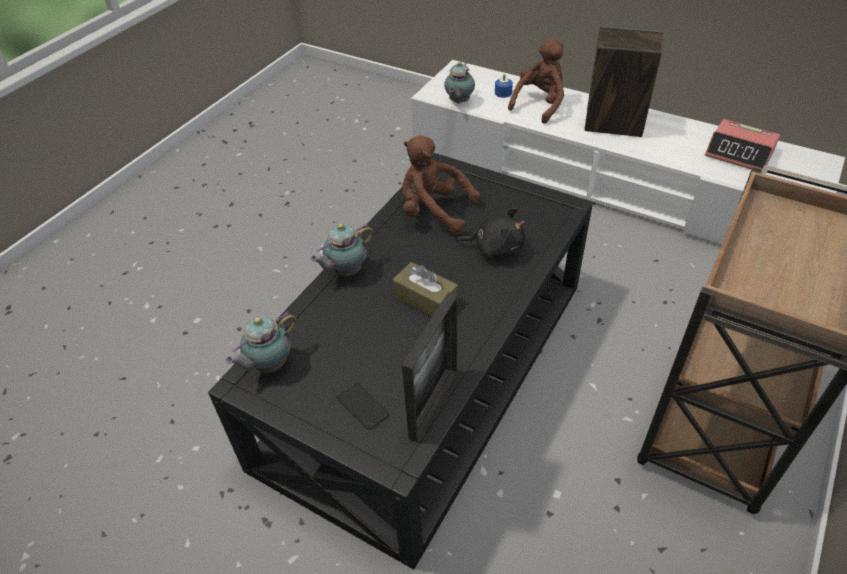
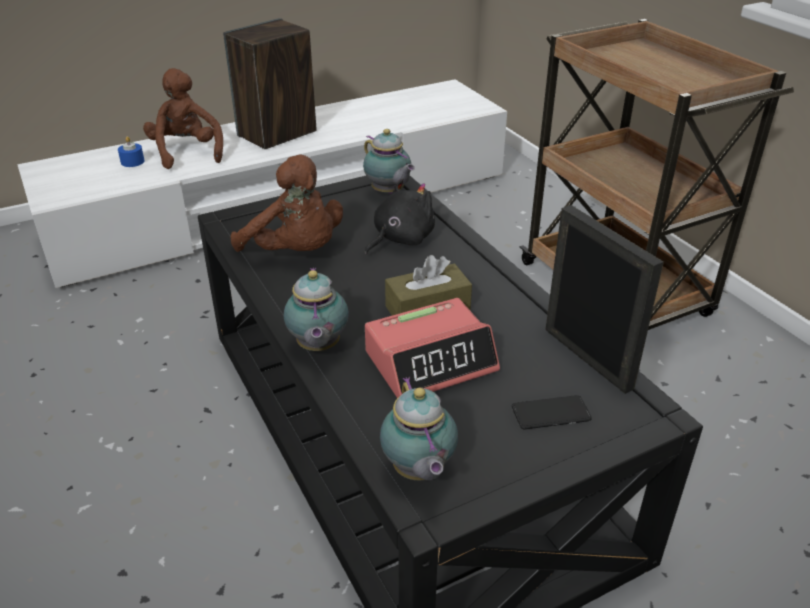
camera: 60 degrees left, 10 degrees down
(434, 212) = (296, 252): brown plush toy -> brown plush toy turned 105 degrees counterclockwise
(458, 102) = (98, 190): teapot -> teapot (388, 192)
(739, 153) = (397, 107): alarm clock -> alarm clock (431, 361)

